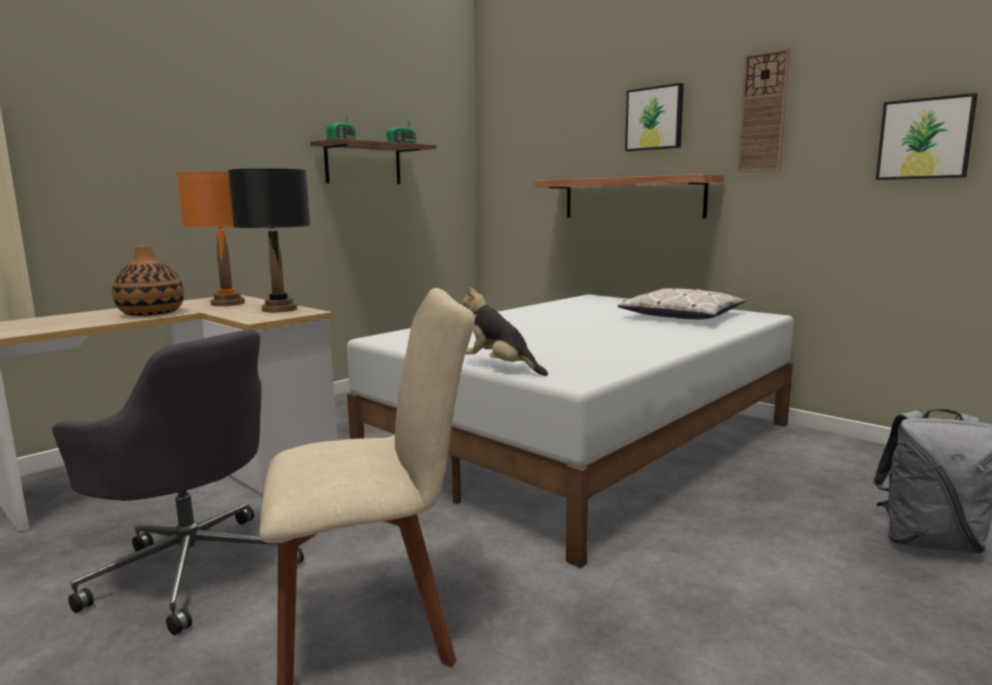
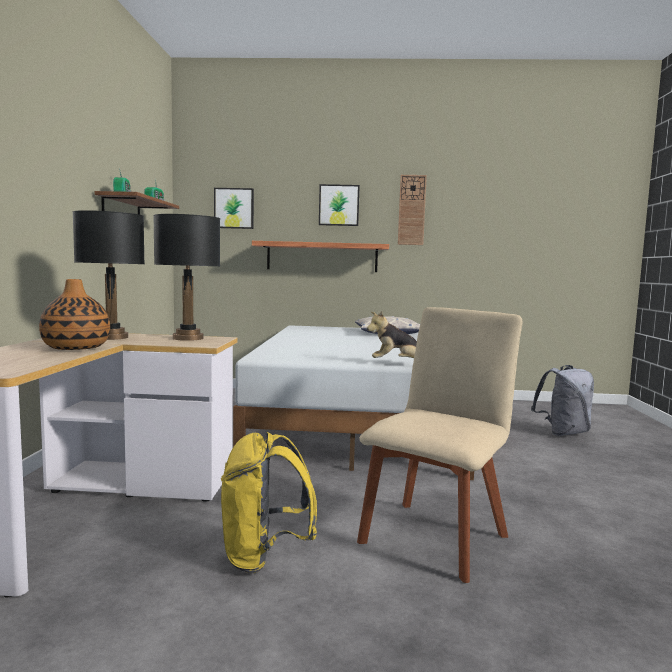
camera: 40 degrees left, 5 degrees down
(192, 569) = (263, 556): grey office chair -> yellow backpack
(228, 303) = (112, 337): orange table lamp -> black table lamp
(925, 139) = (496, 233): picture -> picture (234, 208)

